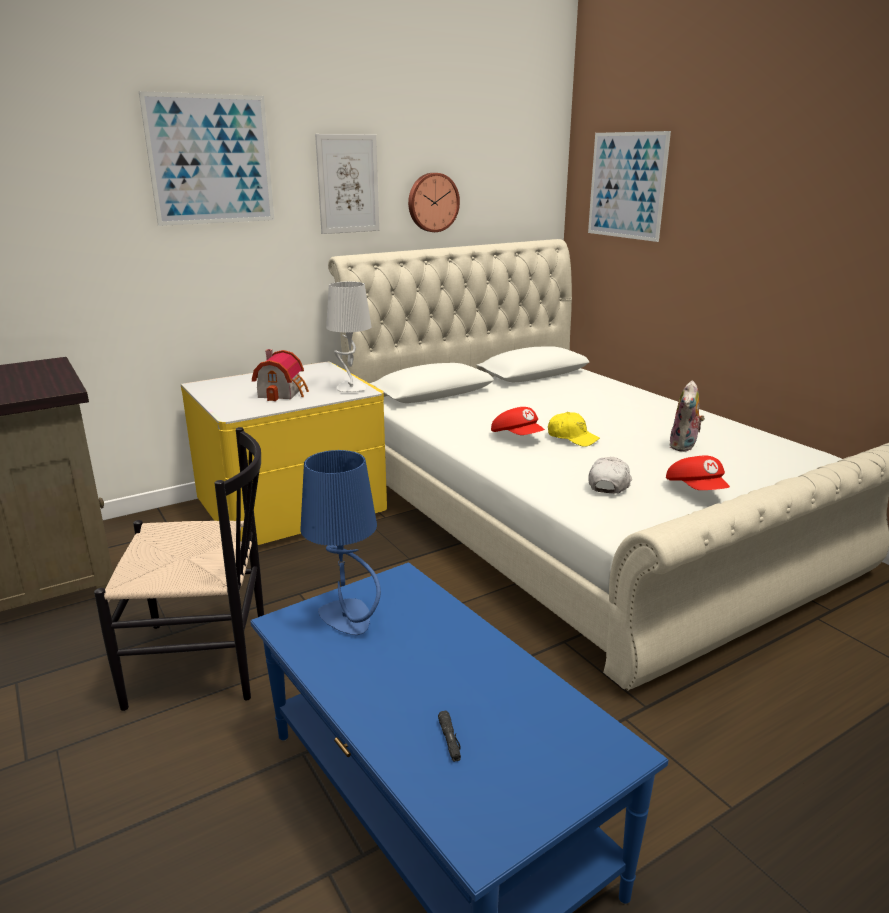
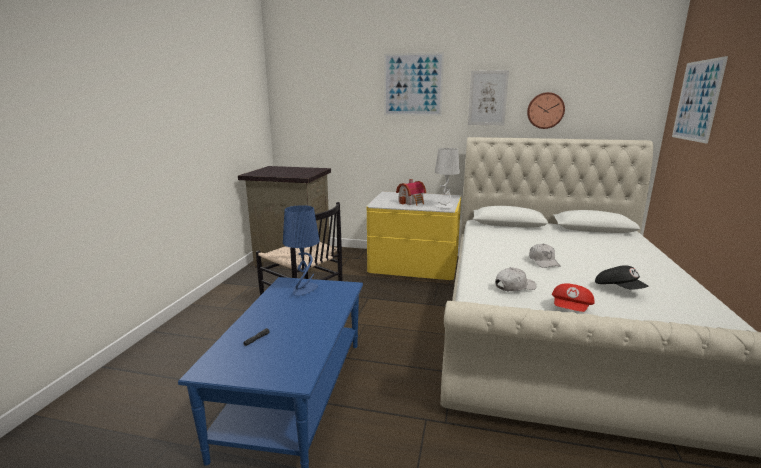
camera: 45 degrees right, 5 degrees down
(517, 437) = (512, 252): red cap -> none
(572, 438) = (543, 261): yellow cap -> white cap
(684, 446) = (619, 289): plush toy -> black cap

